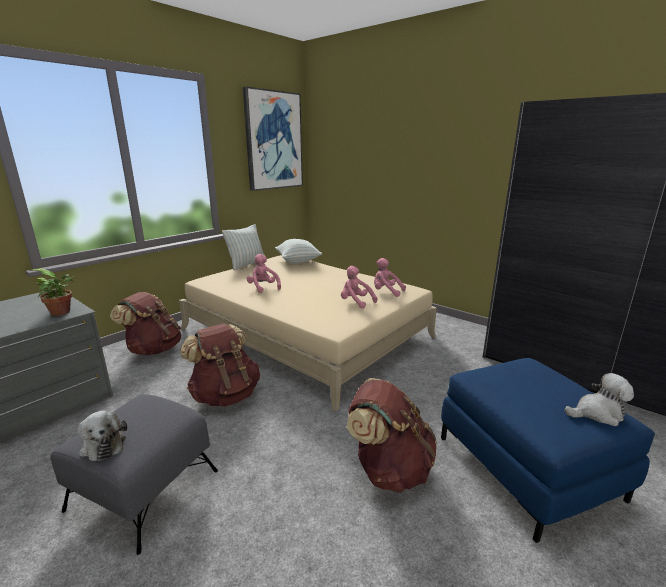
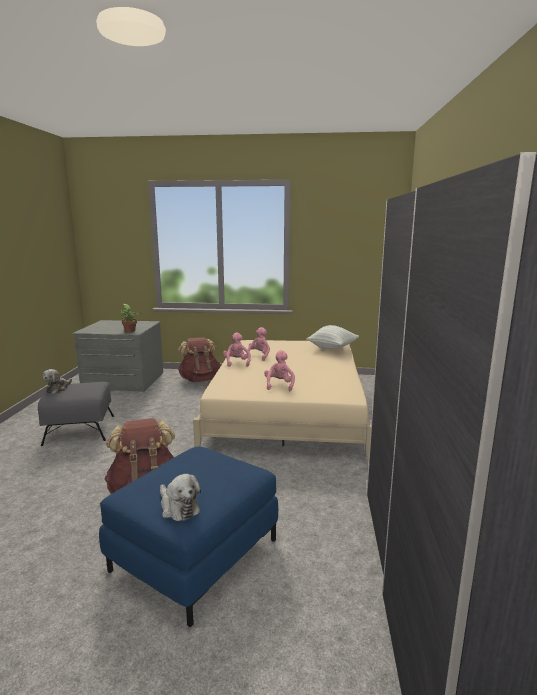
camera: 55 degrees right, 5 degrees down
(225, 395) = (174, 416): brown backpack -> none
(247, 265) = (296, 340): pillow -> none
(273, 141) = (361, 232): picture -> none
(386, 292) = (322, 389): pink plush toy -> pink plush toy (236, 363)

